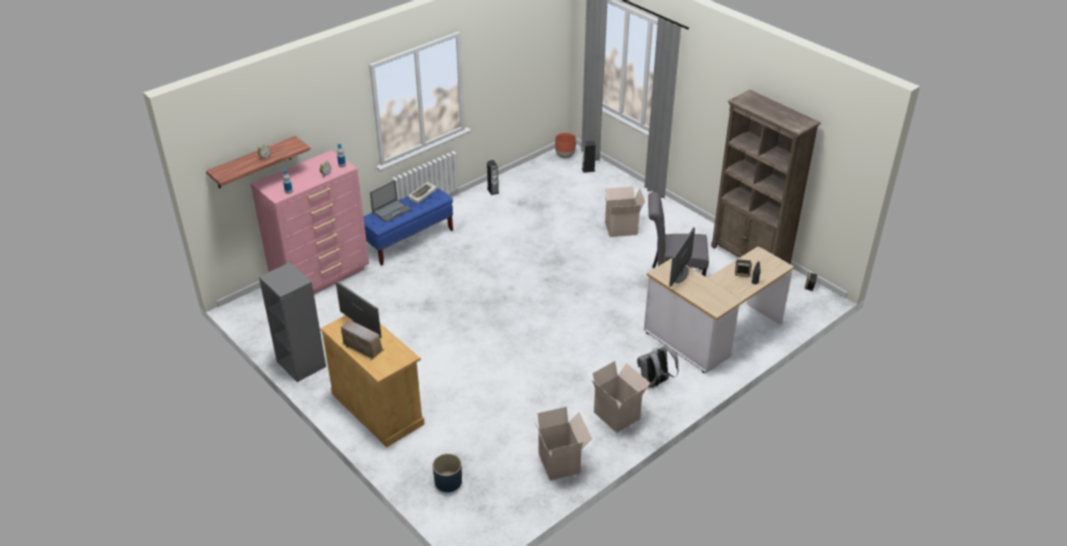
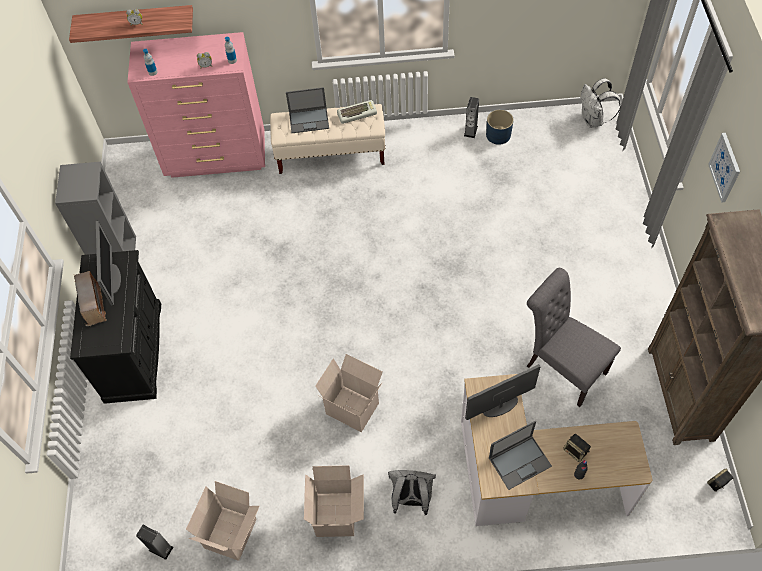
camera: 40 degrees right, 20 degrees up
(377, 408) = (134, 352): beige cabinet -> black cabinet
(408, 240) = (331, 154): blue bench -> beige bench
(448, 481) = (119, 481): blue planter -> blue planter (498, 135)
(565, 156) = (593, 120): brown planter -> white backpack
(588, 170) = (602, 154): speaker -> speaker (161, 548)
(621, 228) = (565, 261): cardboard box -> cardboard box (354, 407)
(705, 94) = (725, 167): none -> picture
(718, 292) = (520, 461): none -> laptop

